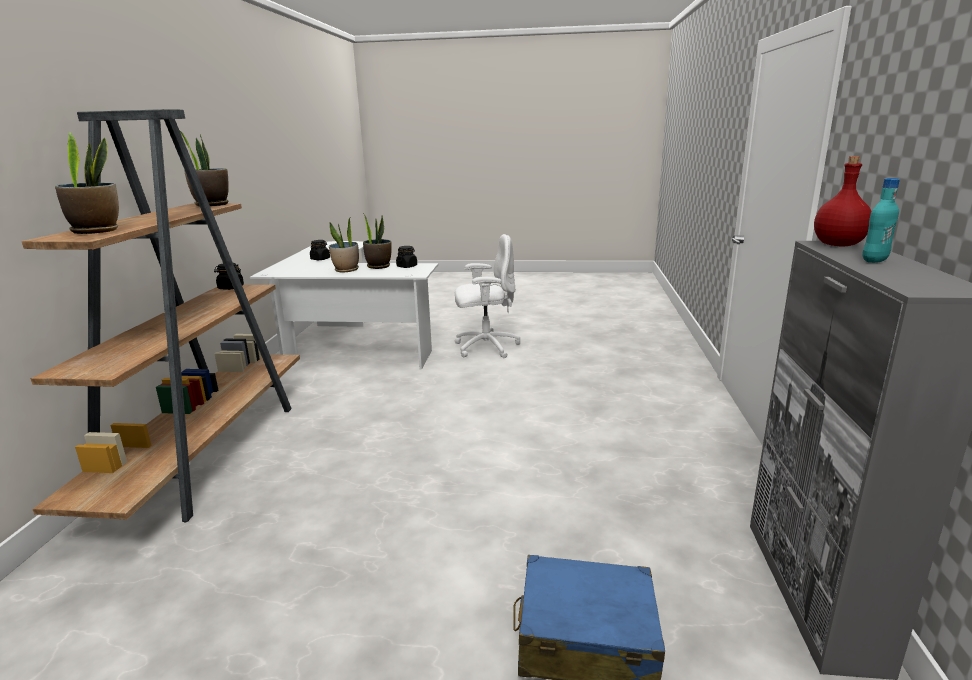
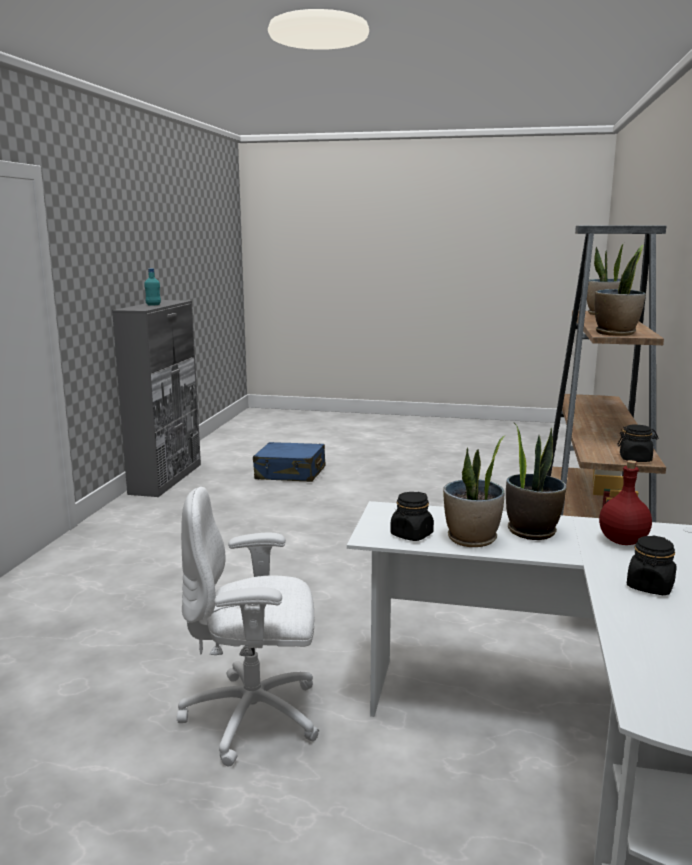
camera: 175 degrees left, 5 degrees down
(837, 245) = (136, 308): red bottle -> red bottle (623, 542)

